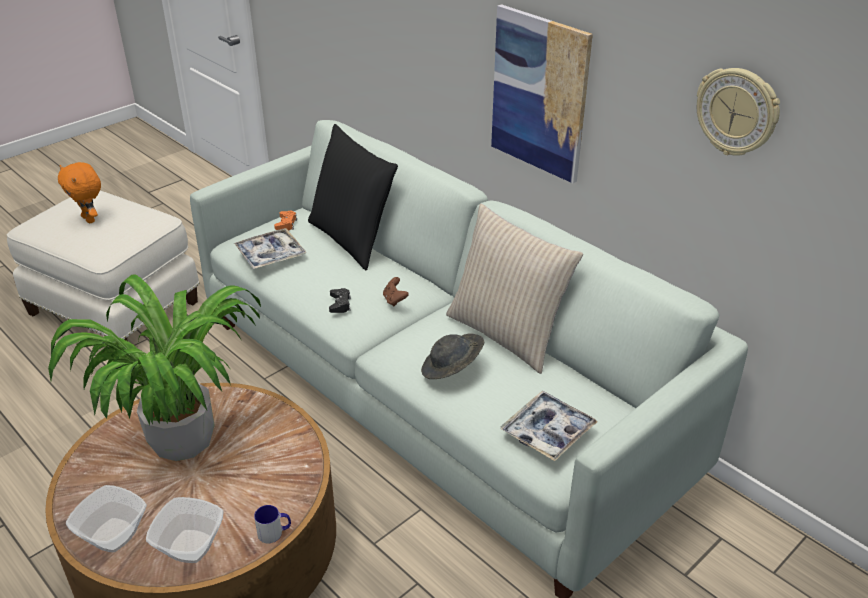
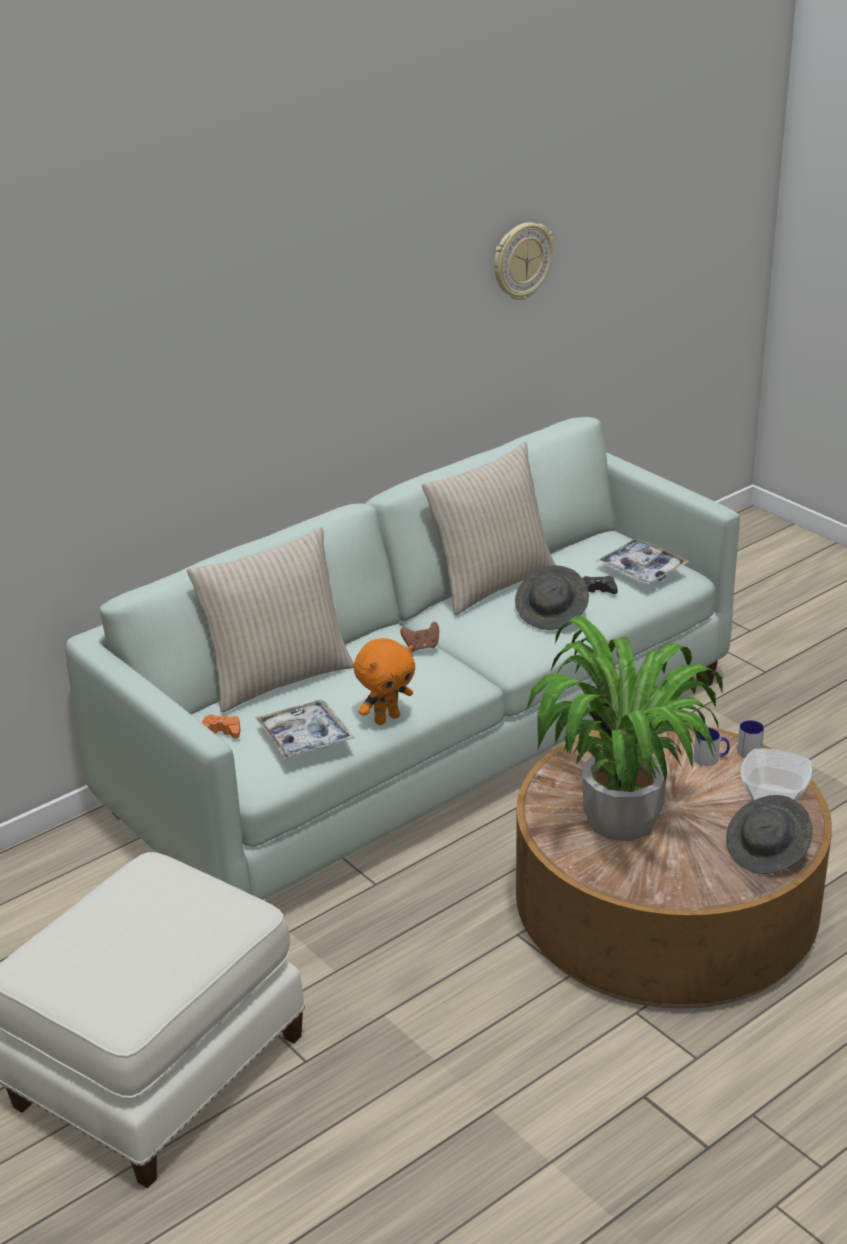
camera: 85 degrees left, 5 degrees down
(90, 219) = (134, 937): orange plush toy -> orange plush toy (386, 718)
(112, 535) = (768, 851): bowl -> grey hat
(261, 503) = (710, 759): none -> mug
(340, 304) = (426, 682): black game controller -> black game controller (597, 590)
(352, 239) = (277, 678): black pillow -> beige pillow
(539, 94) = (348, 368): picture -> none

